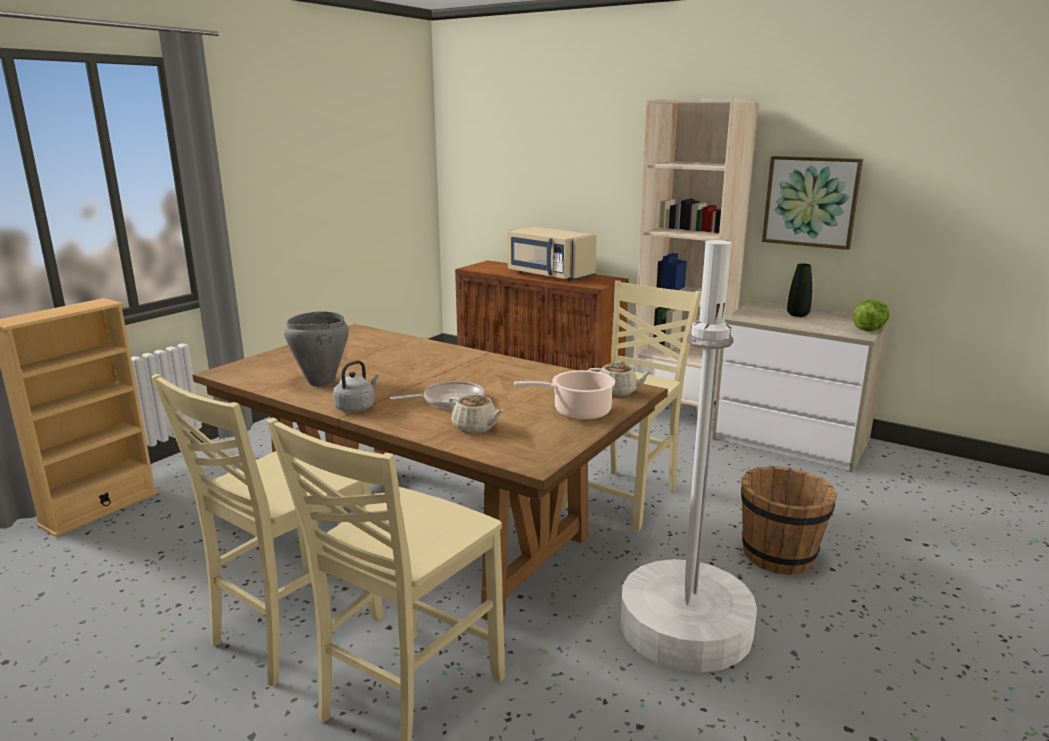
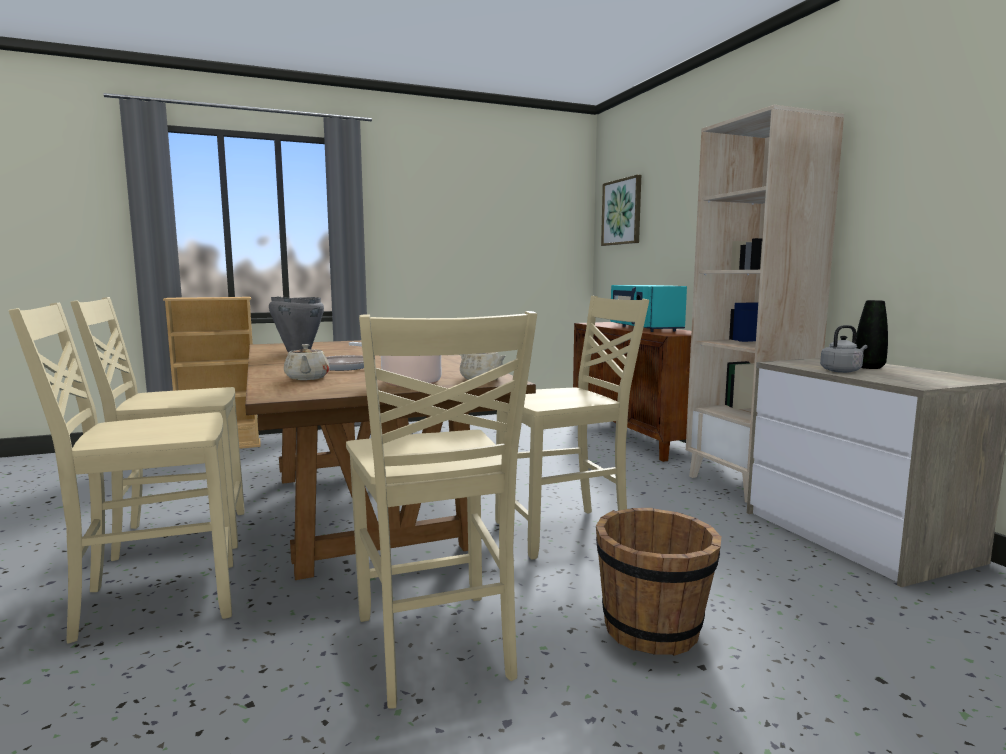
camera: 35 degrees right, 10 degrees down
(356, 407) = (275, 362): grey kettle -> grey kettle (842, 371)
(548, 275) = (644, 328): beige microwave -> turquoise microwave
(685, 628) = (435, 648): white floor lamp -> beige chair
(811, 201) = (906, 226): picture -> picture (622, 212)
(869, 329) = (946, 383): lettuce -> none

